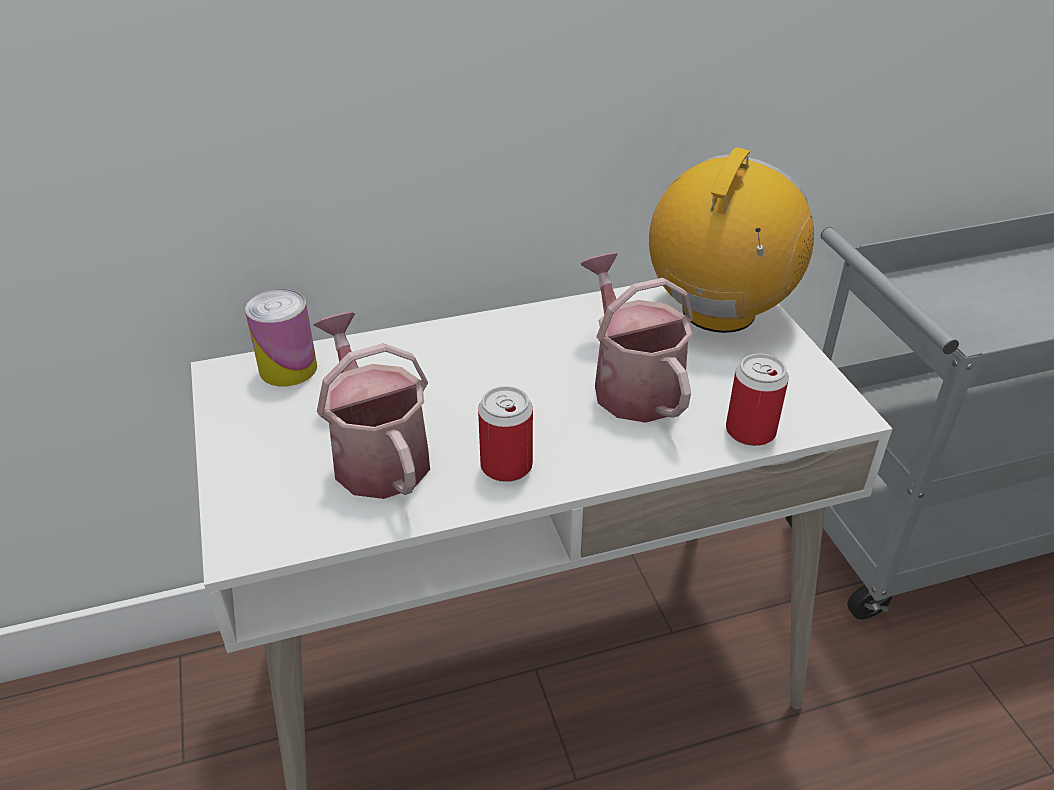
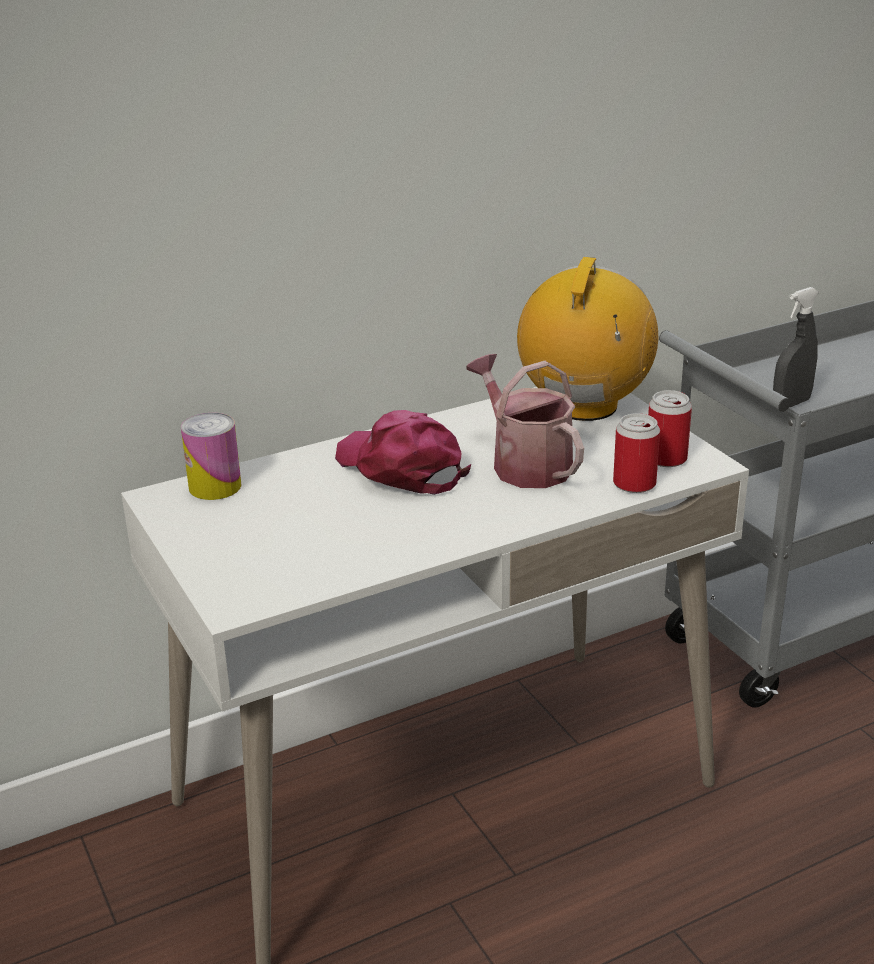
camera: 10 degrees left, 10 degrees down
(376, 453) = (322, 534): watering can -> none
(493, 369) = (401, 467): none -> pink cap
(506, 465) = (437, 529): can -> can (666, 459)
(959, 328) = (791, 404): none -> grey spray bottle

